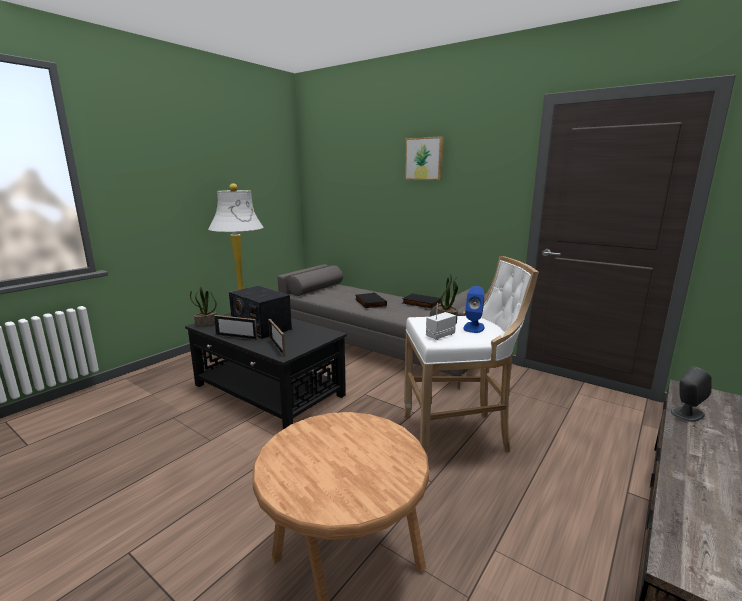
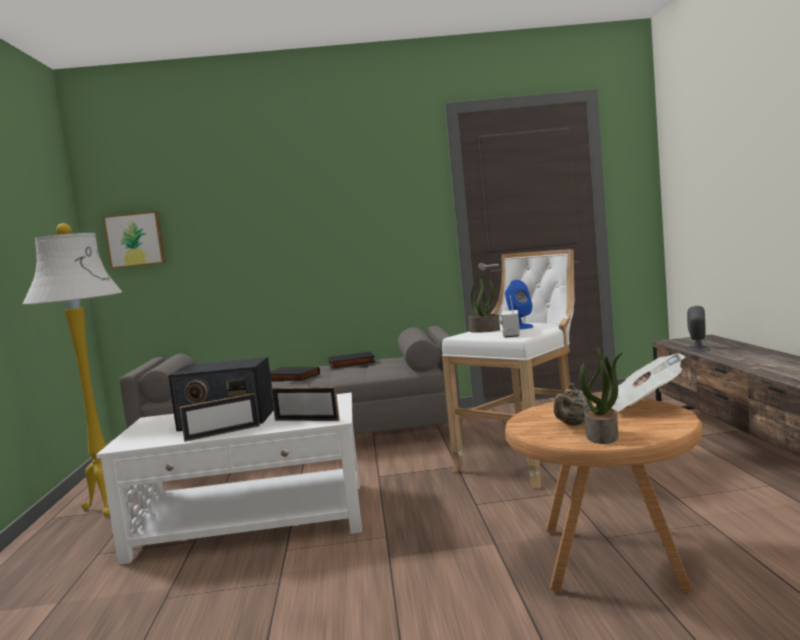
camera: 40 degrees left, 10 degrees down
(206, 324) = (129, 442): potted plant -> potted plant (603, 436)
(269, 390) = (252, 521): black coffee table -> white coffee table
(318, 450) = (573, 424): none -> beige teapot
(398, 463) = (640, 406): none -> newspaper
(424, 159) = (310, 180): picture -> picture (135, 239)

